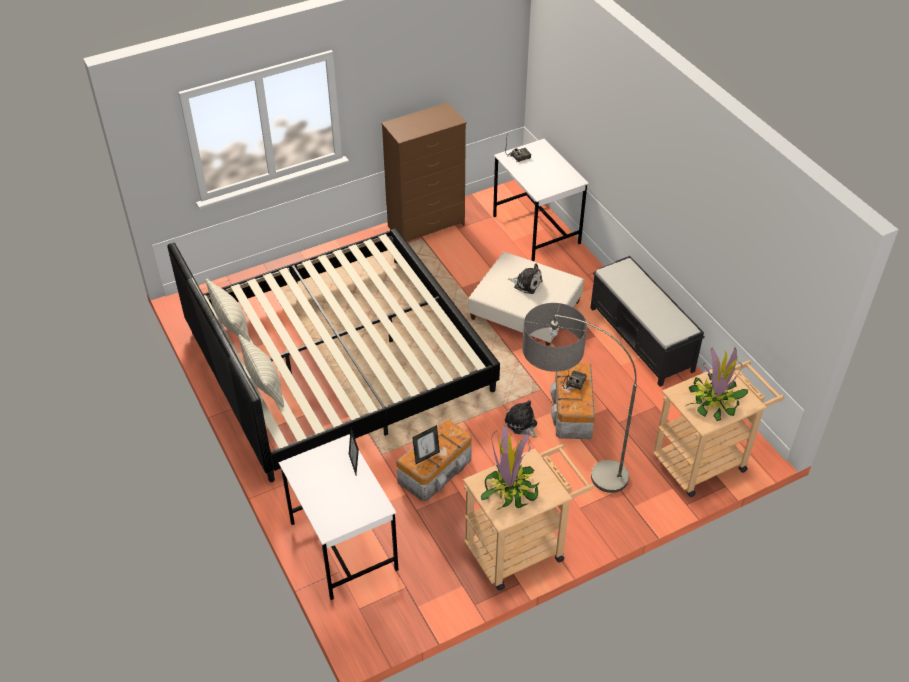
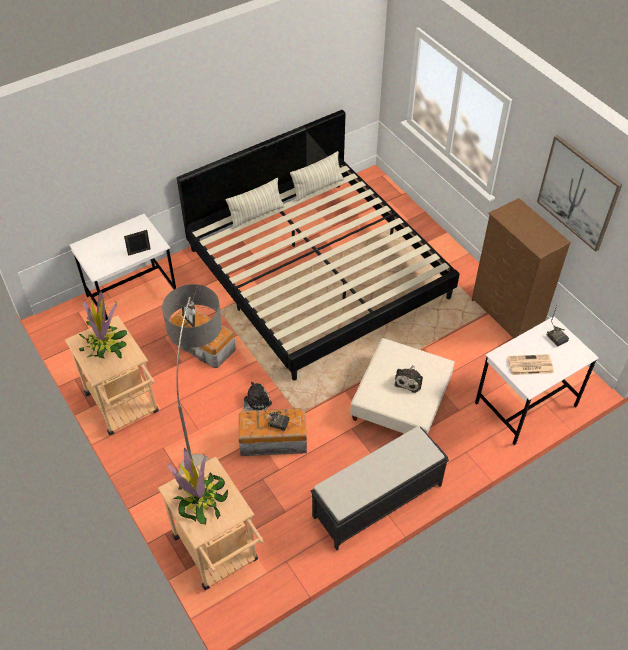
camera: 85 degrees right, 5 degrees up
(433, 58) = (578, 193): none -> picture
(551, 177) = (529, 365): none -> newspaper

